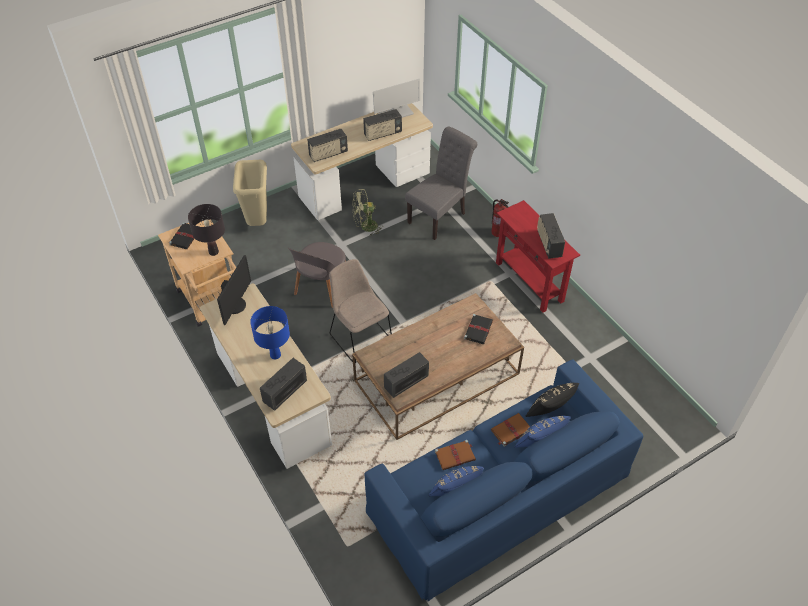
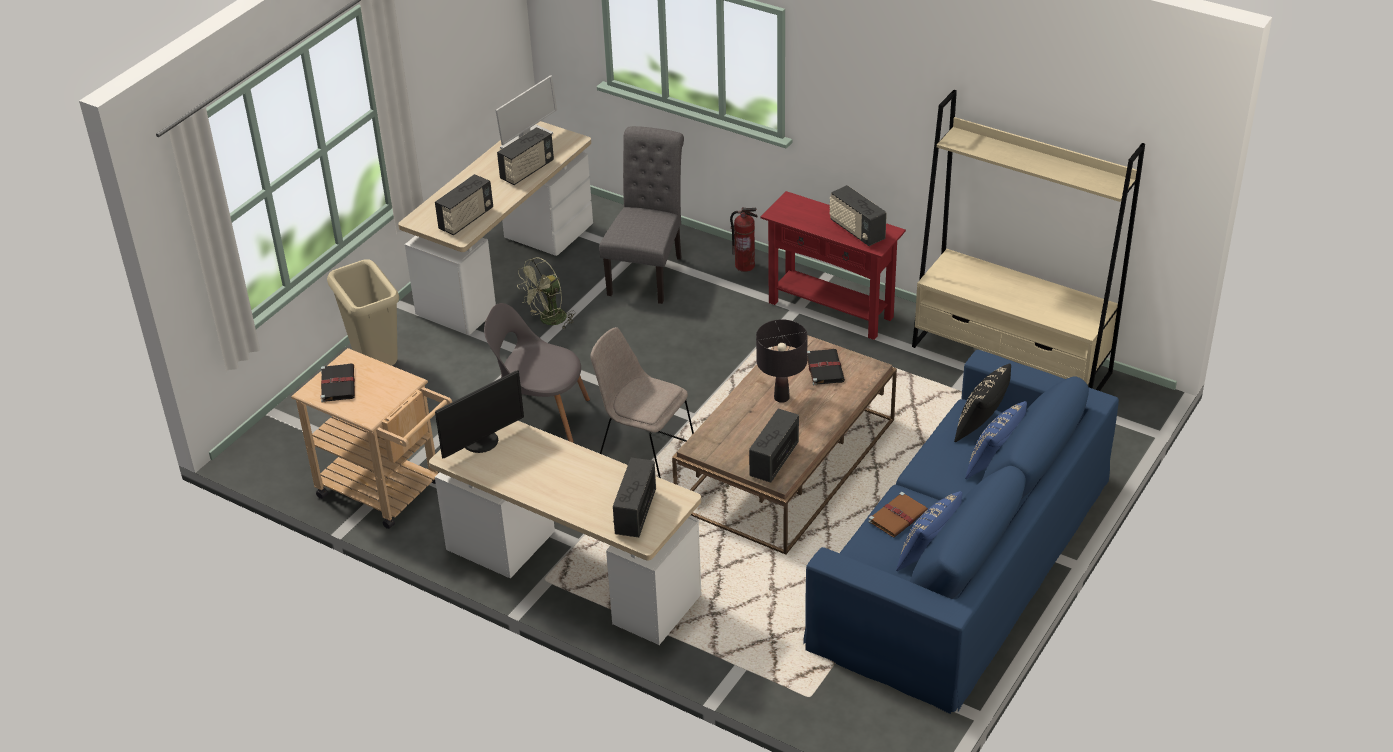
camera: 25 degrees left, 10 degrees down
(213, 252) = (397, 388): black table lamp -> black table lamp (781, 397)
(236, 305) = (482, 442): monitor -> monitor turned 60 degrees clockwise
(275, 355) = (587, 478): blue table lamp -> none
(322, 288) = (541, 416): grey chair -> grey chair turned 105 degrees clockwise
(510, 430) = (947, 464): brown book -> none
(619, 361) = (1011, 360): none -> beige bookcase

